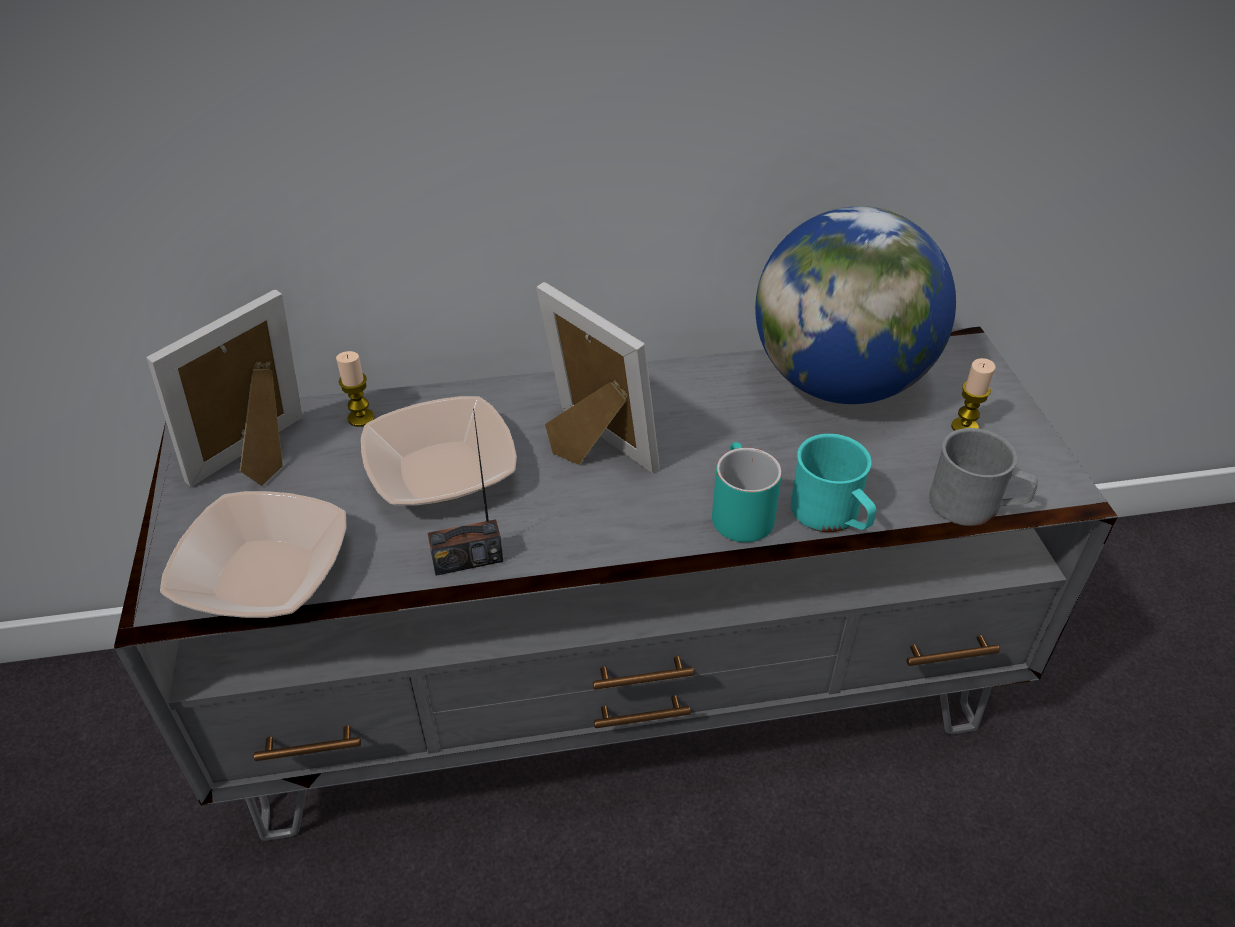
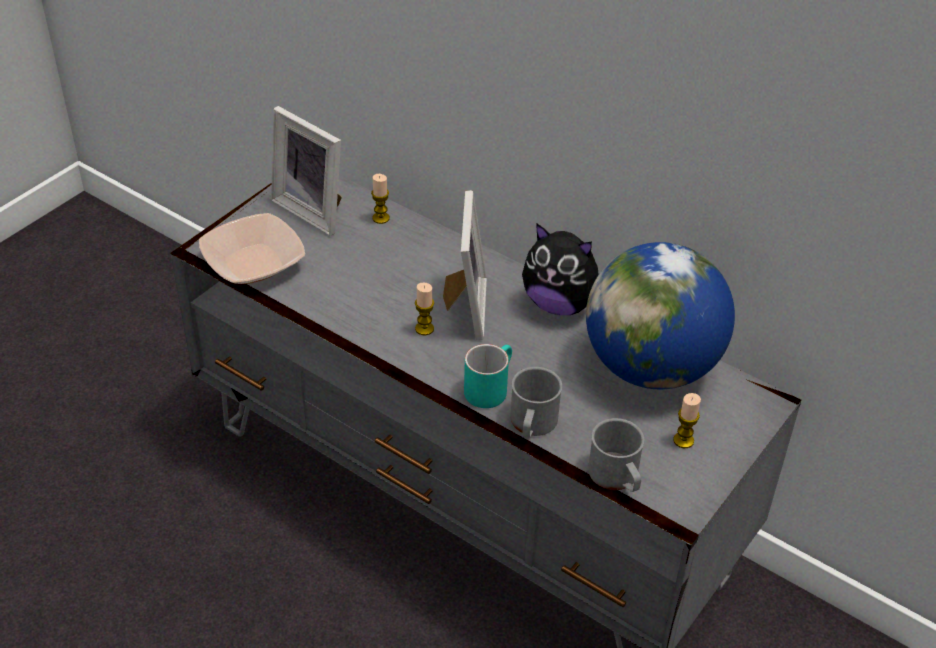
camera: 45 degrees right, 0 degrees up
(261, 460) = (314, 209): picture frame -> picture frame turned 135 degrees counterclockwise
(442, 472) = (381, 270): bowl -> none
(467, 559) = (338, 317): radio -> none
(583, 501) = (424, 329): none -> candle
(676, 381) = (560, 304): none -> plush toy
(832, 516) = (532, 425): turquoise mug -> grey mug

